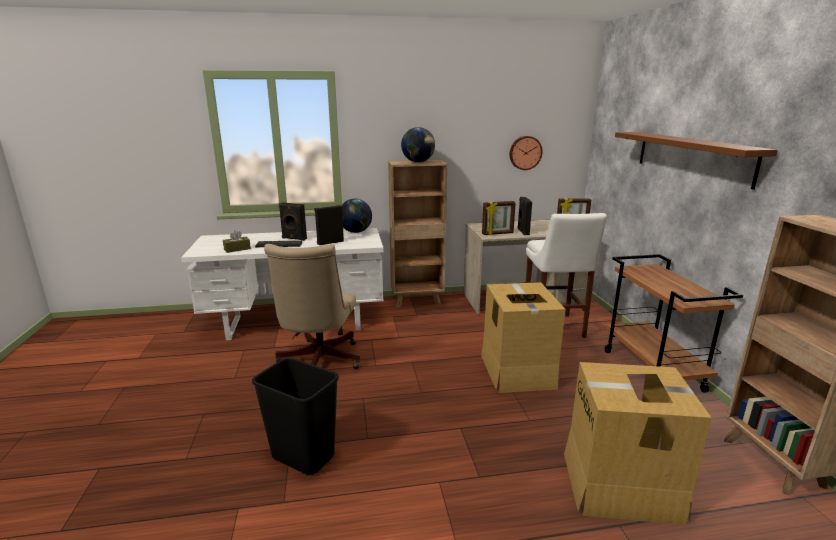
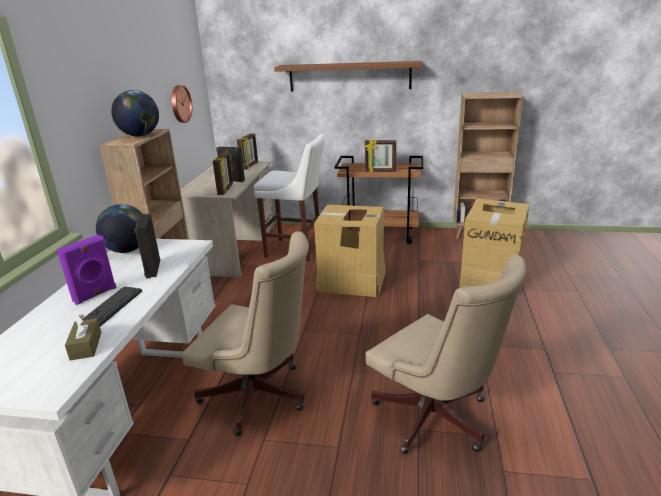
camera: 70 degrees left, 5 degrees up
(294, 238) = (95, 295): black speaker -> purple speaker
(302, 457) = (436, 420): black trash can -> beige office chair
(655, 285) = (380, 171): none -> picture frame

